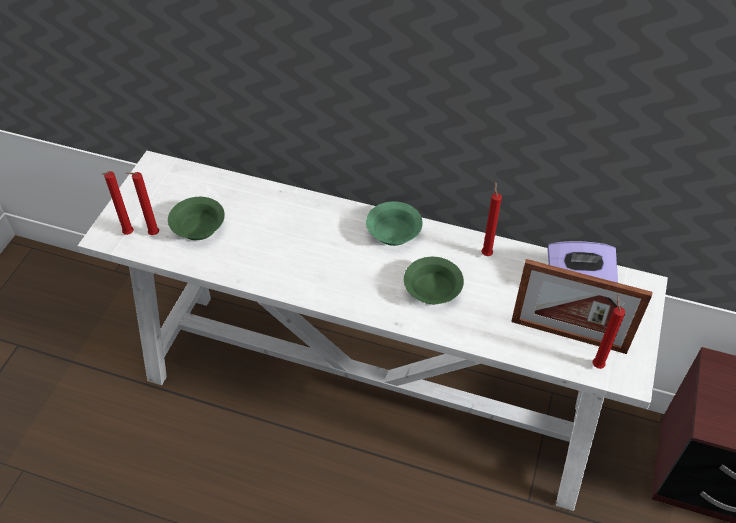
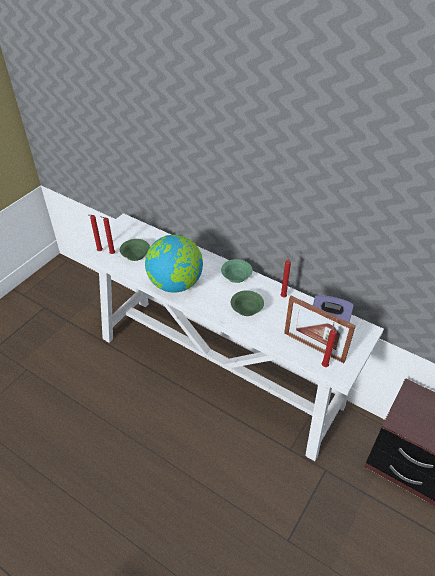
camera: 15 degrees right, 5 degrees down
(292, 269) = (175, 284): none -> globe

